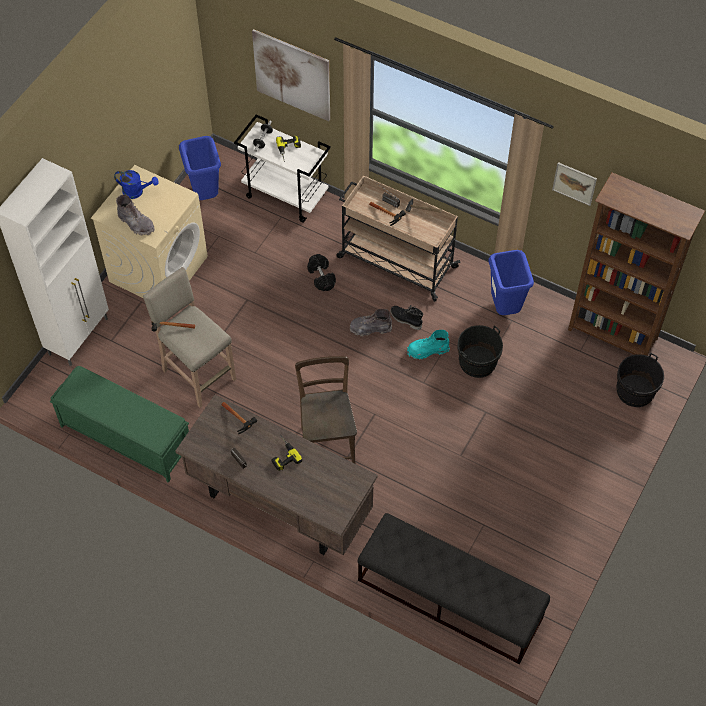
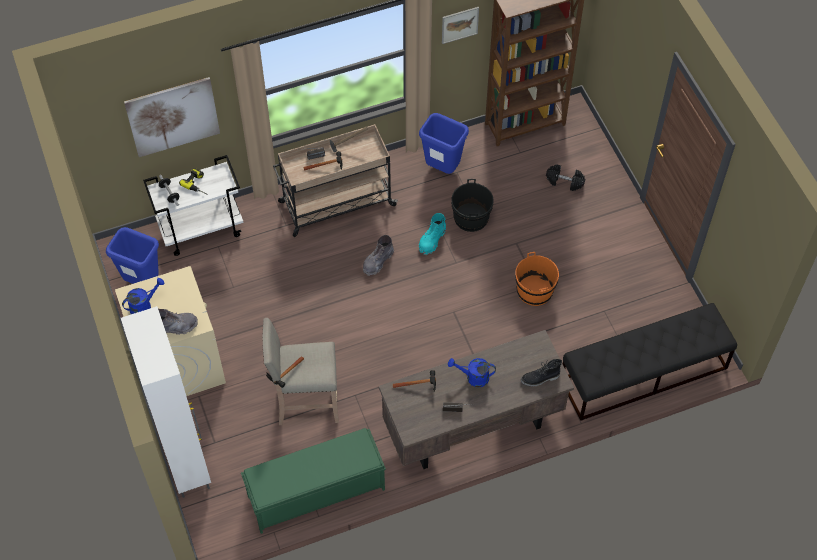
camera: 50 degrees left, 0 degrees up
(282, 454) = (473, 377): power drill -> blue watering can
(321, 277) = (301, 260): black dumbbell -> black dumbbell (564, 182)
(327, 443) = (449, 359): brown chair -> none
(405, 320) = (392, 235): black boot -> black boot (540, 379)
(452, 458) = (534, 291): none -> orange bucket
(635, 391) = (581, 146): black bucket -> none

